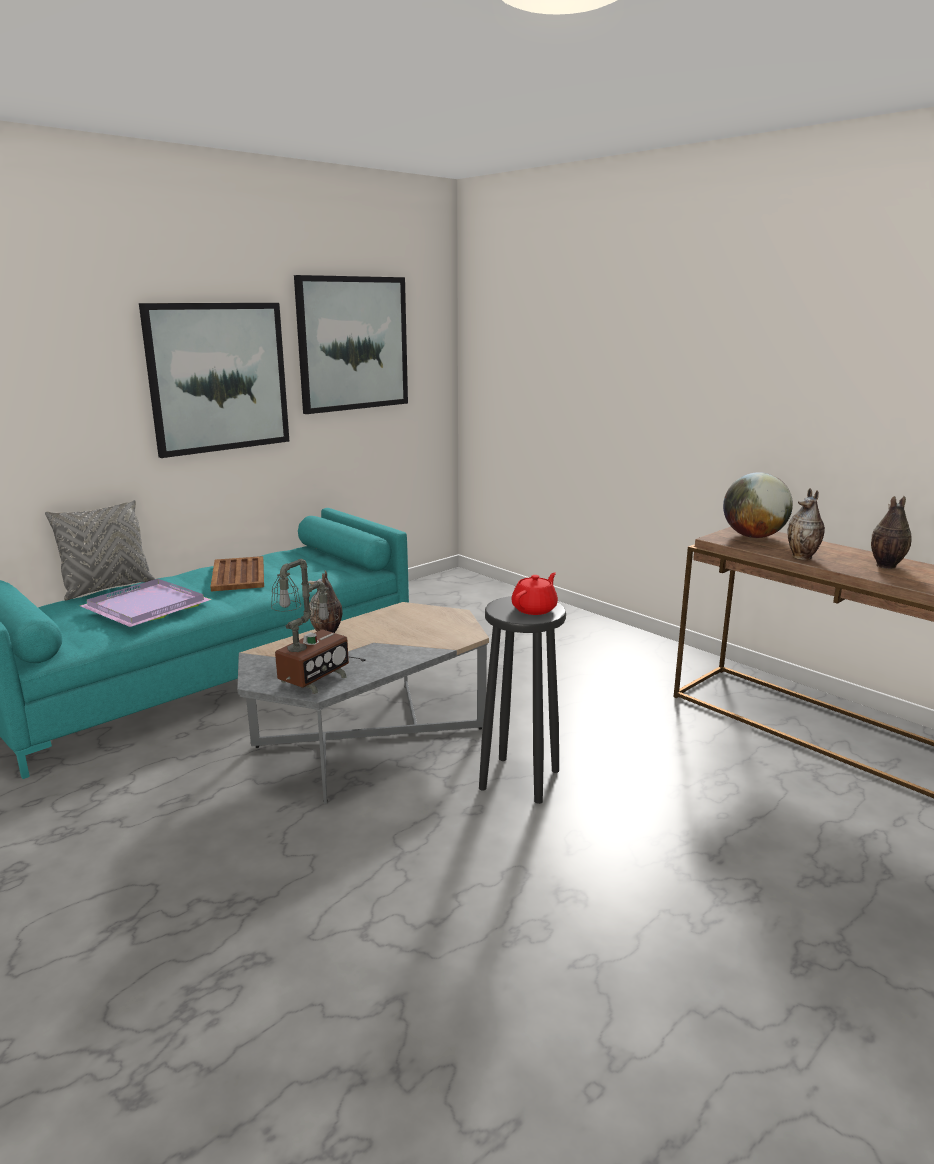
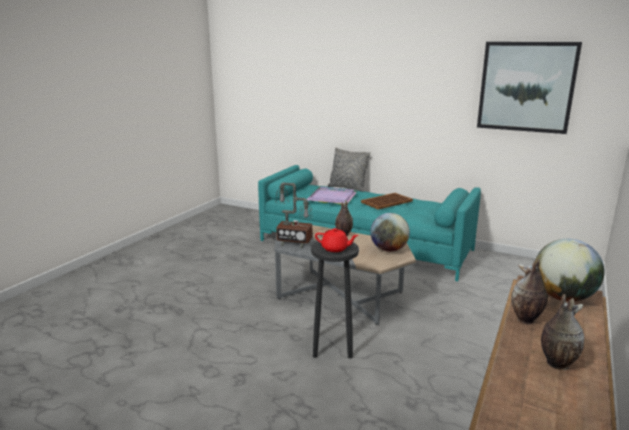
camera: 70 degrees right, 0 degrees up
(218, 377) = (426, 98): picture -> none
(421, 617) = (389, 249): none -> globe

